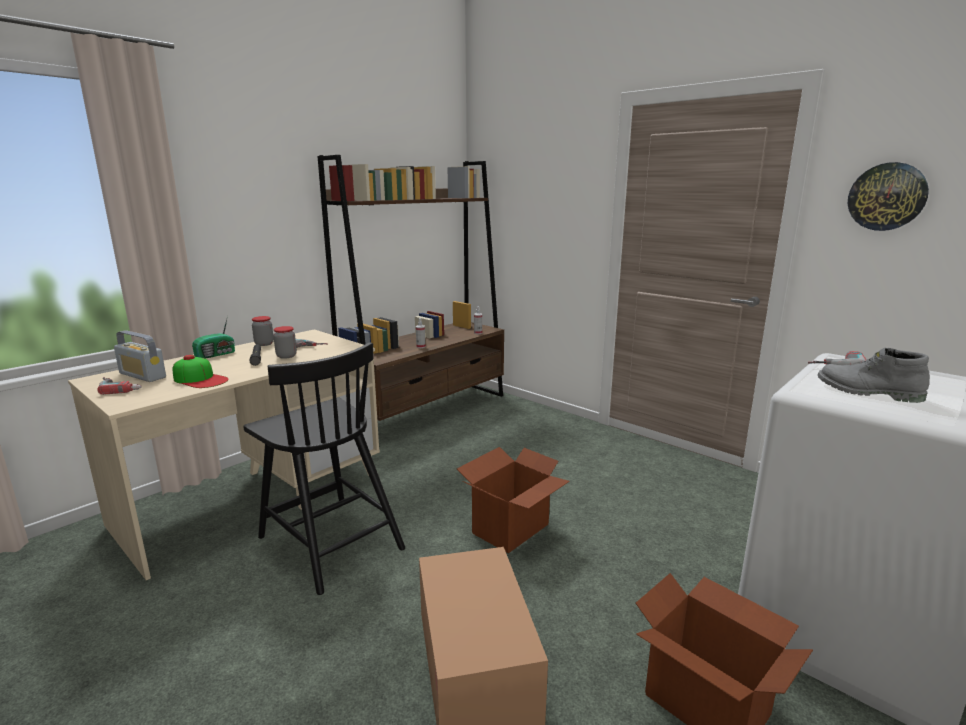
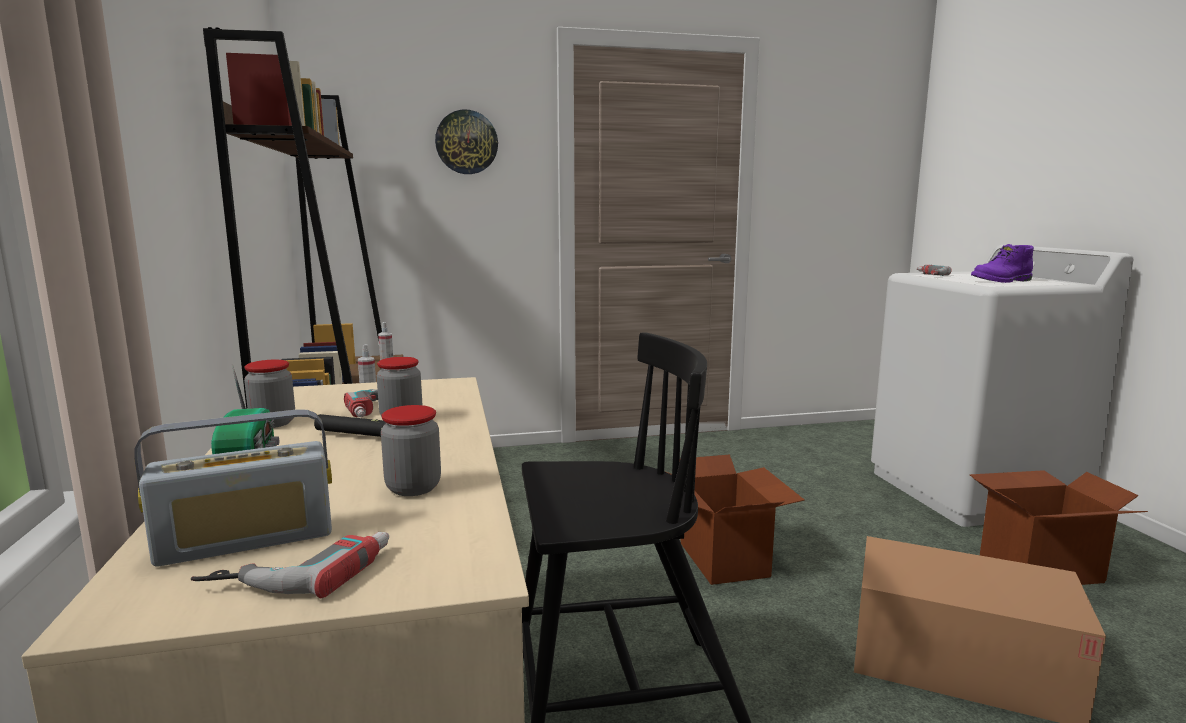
camera: 55 degrees left, 5 degrees down
(200, 379) = (413, 488): cap -> jar
(867, 392) = (1002, 281): grey boot -> purple boot
(887, 197) = (813, 154): wall clock -> wall clock (466, 142)

